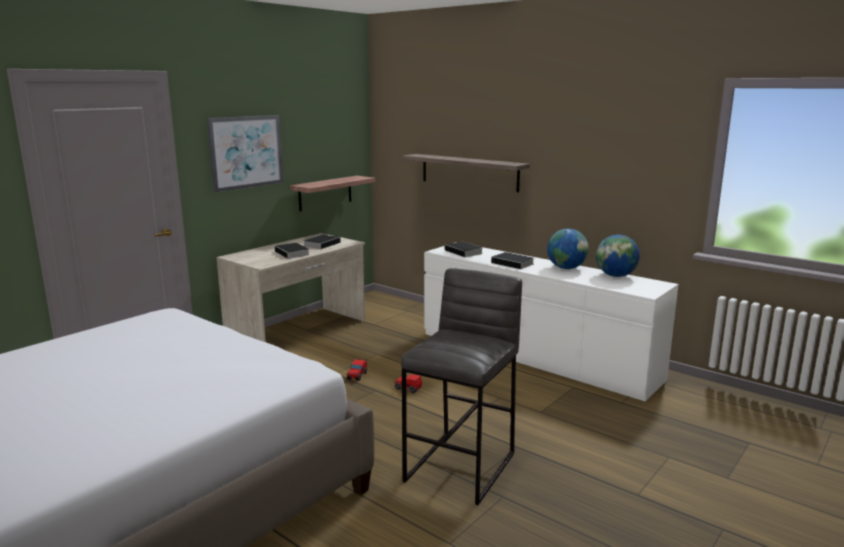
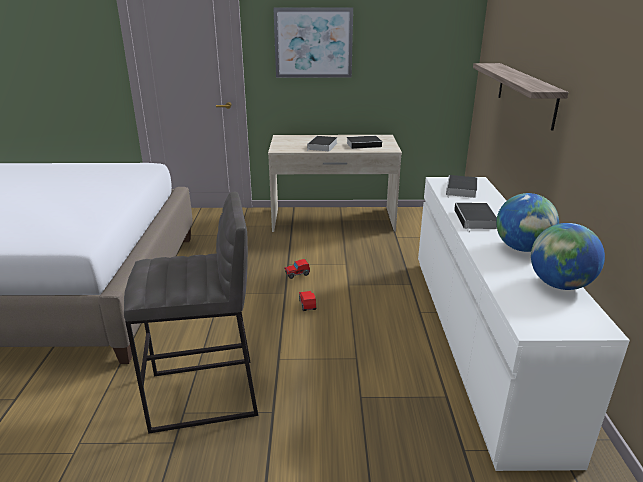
camera: 50 degrees right, 10 degrees up
(325, 193) = (406, 95): shelf -> none

